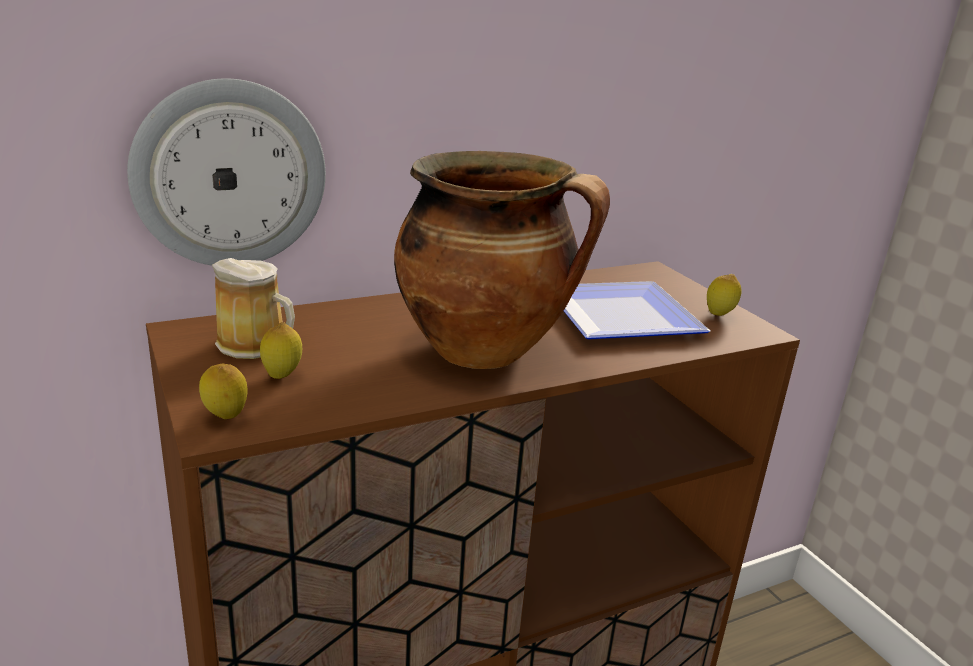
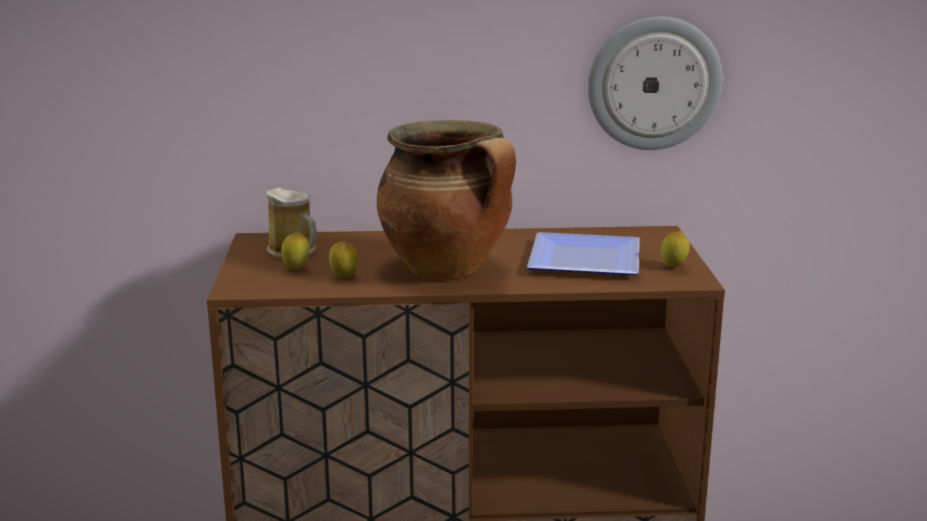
camera: 25 degrees right, 5 degrees down
(226, 418) = (245, 285): lemon -> lemon (344, 278)
(230, 175) = (299, 133): wall clock -> wall clock (654, 83)

